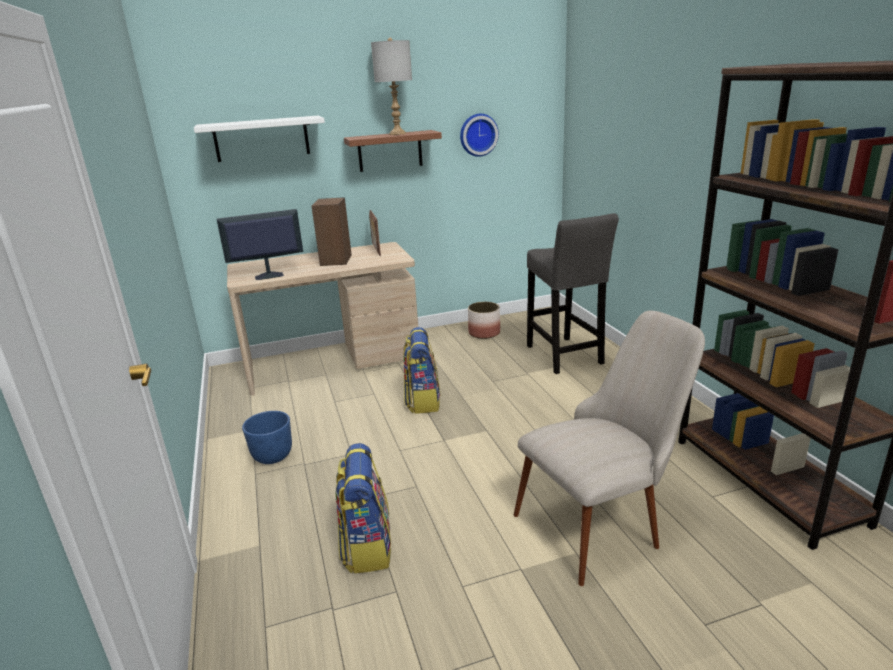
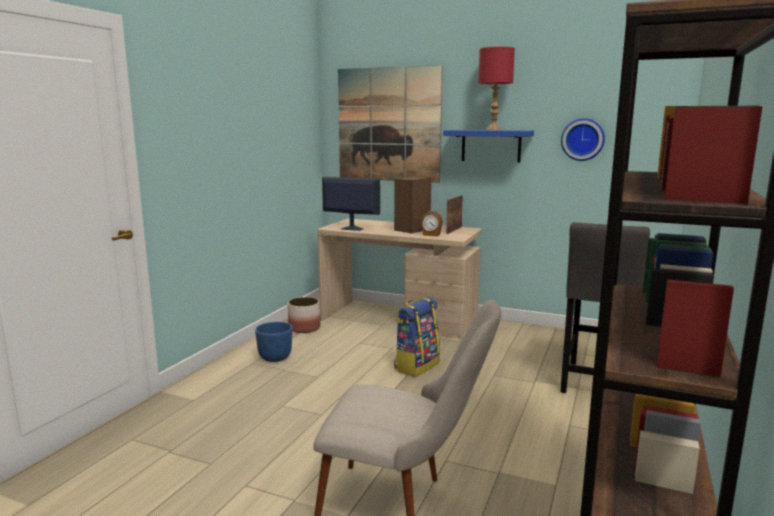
camera: 40 degrees right, 10 degrees down
(261, 139) = (388, 125): white shelf -> picture
(366, 546) = (237, 431): backpack -> none
(369, 261) = (431, 235): none -> alarm clock
(390, 151) = (491, 146): brown shelf -> blue shelf
(397, 134) = (493, 130): grey table lamp -> red table lamp
(484, 333) = (548, 339): planter -> planter (304, 328)

